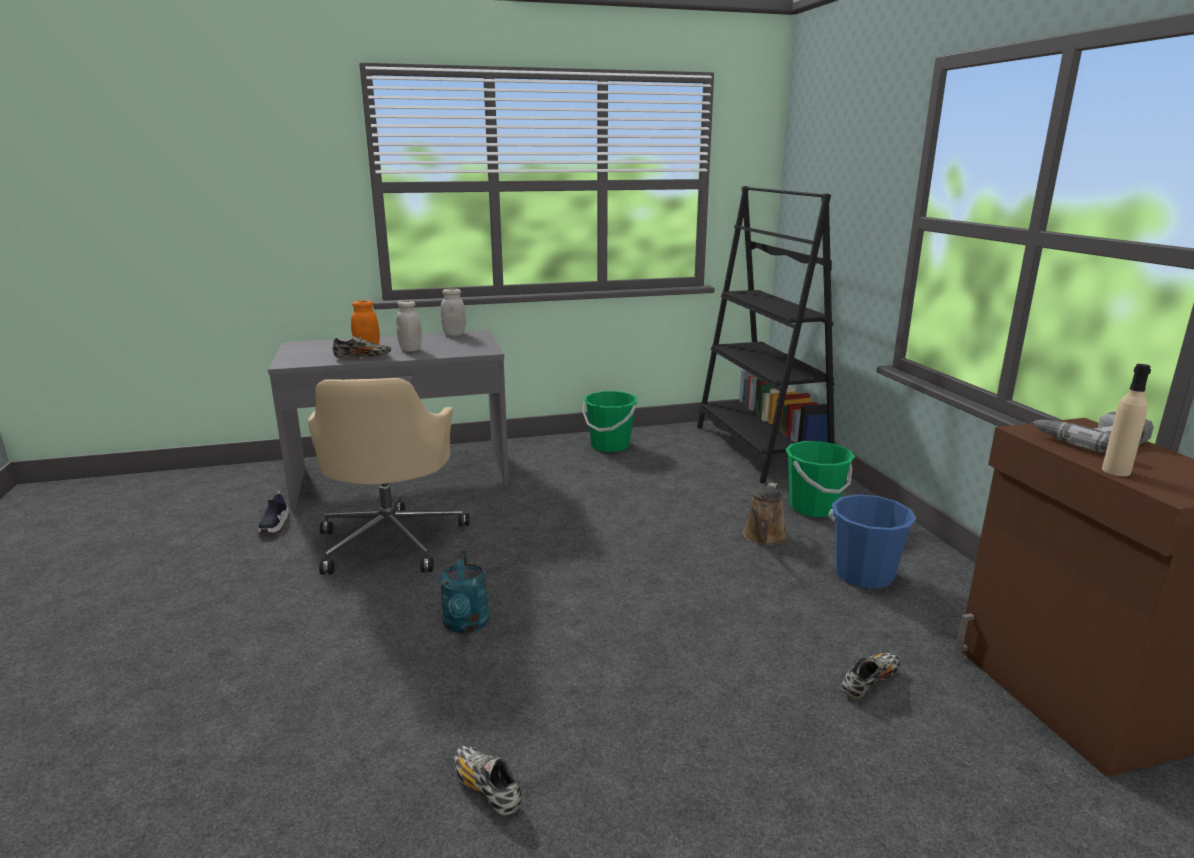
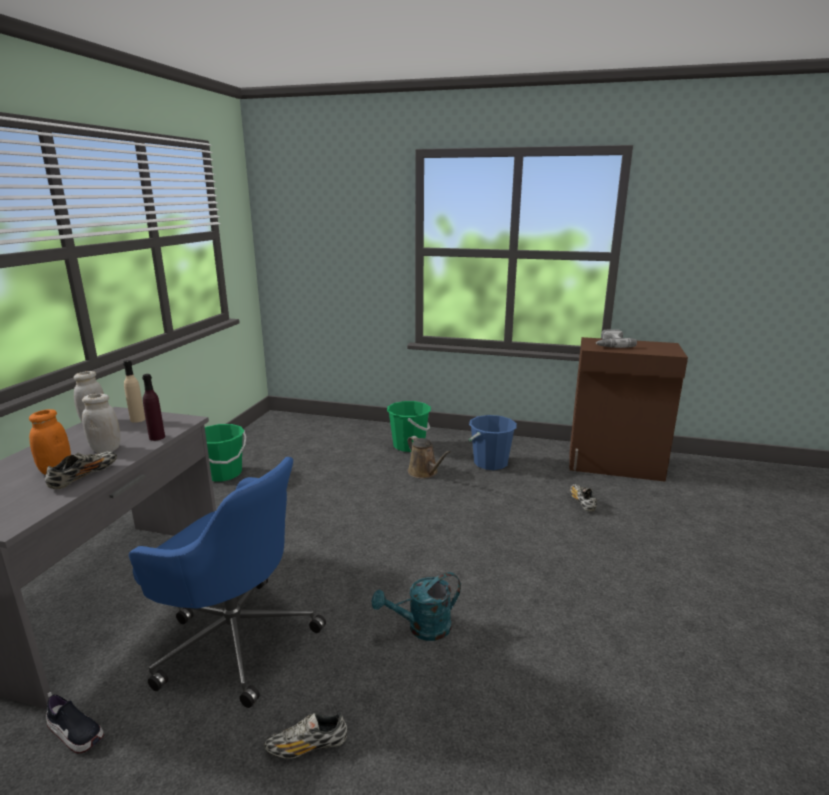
camera: 60 degrees left, 0 degrees up
(392, 540) = (235, 638): beige office chair -> blue office chair
(445, 353) = (157, 437): none -> purple bottle
(466, 625) = (422, 628): turquoise watering can -> turquoise watering can turned 135 degrees clockwise
(486, 788) = (615, 671): shoe -> shoe (307, 746)
(760, 448) = (316, 429): black bookcase -> none
(1116, 471) = (647, 352): beige bottle -> beige bottle (137, 419)

